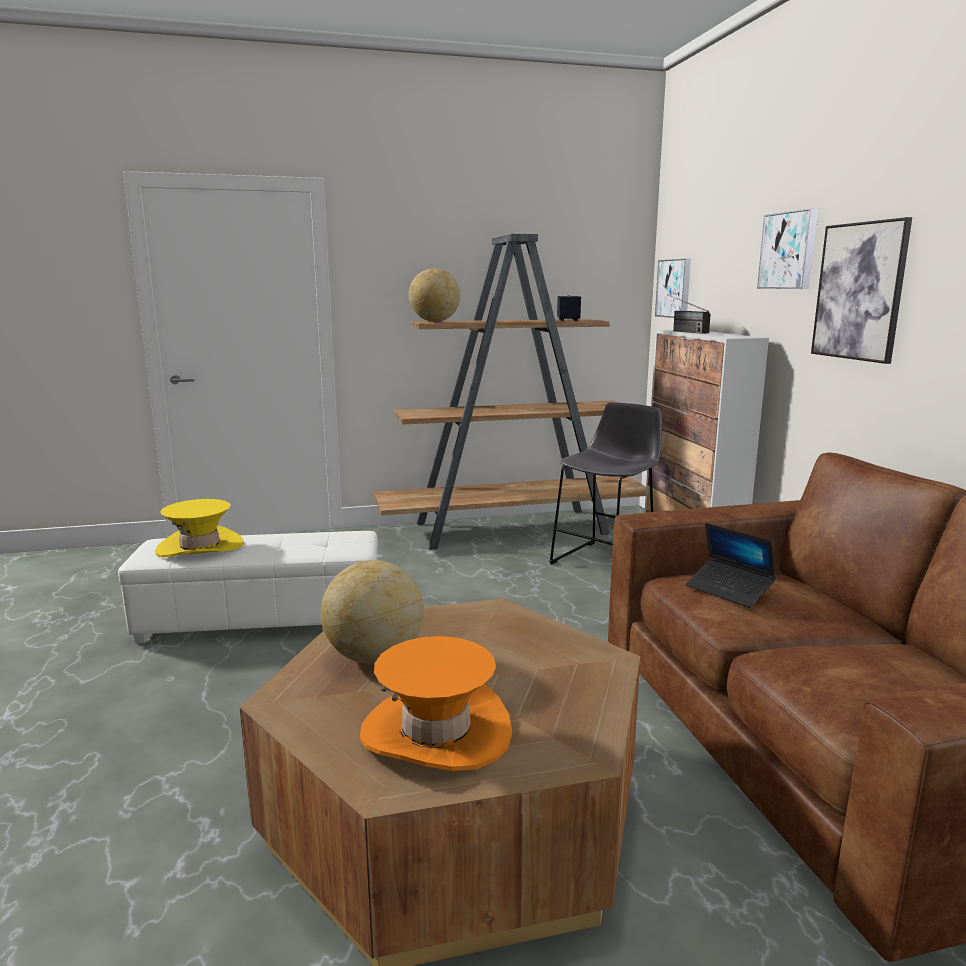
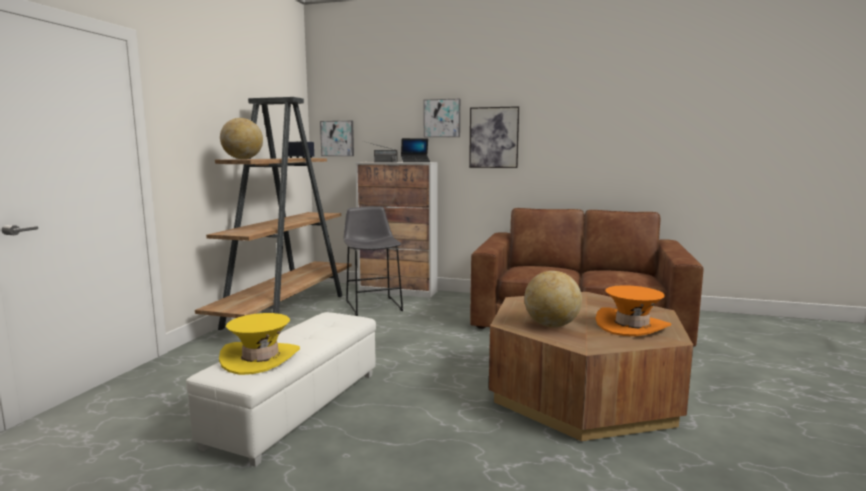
camera: 60 degrees left, 5 degrees down
(729, 590) = (541, 269): laptop -> laptop (415, 162)

